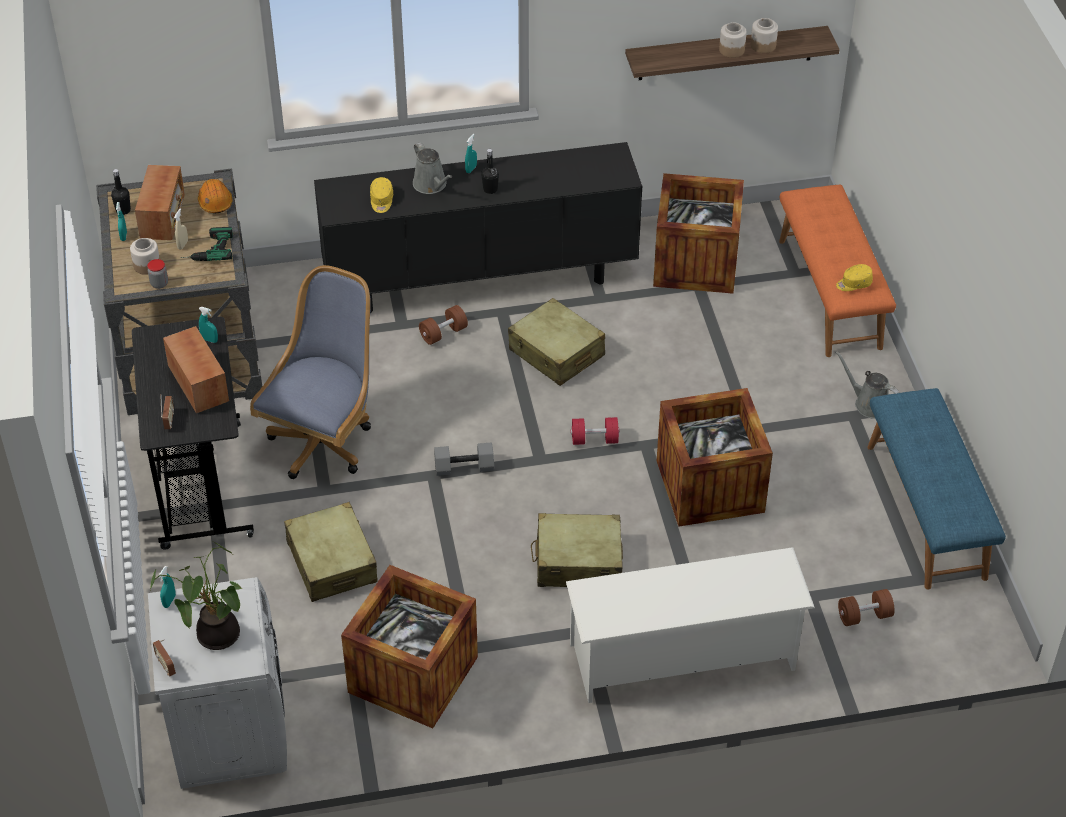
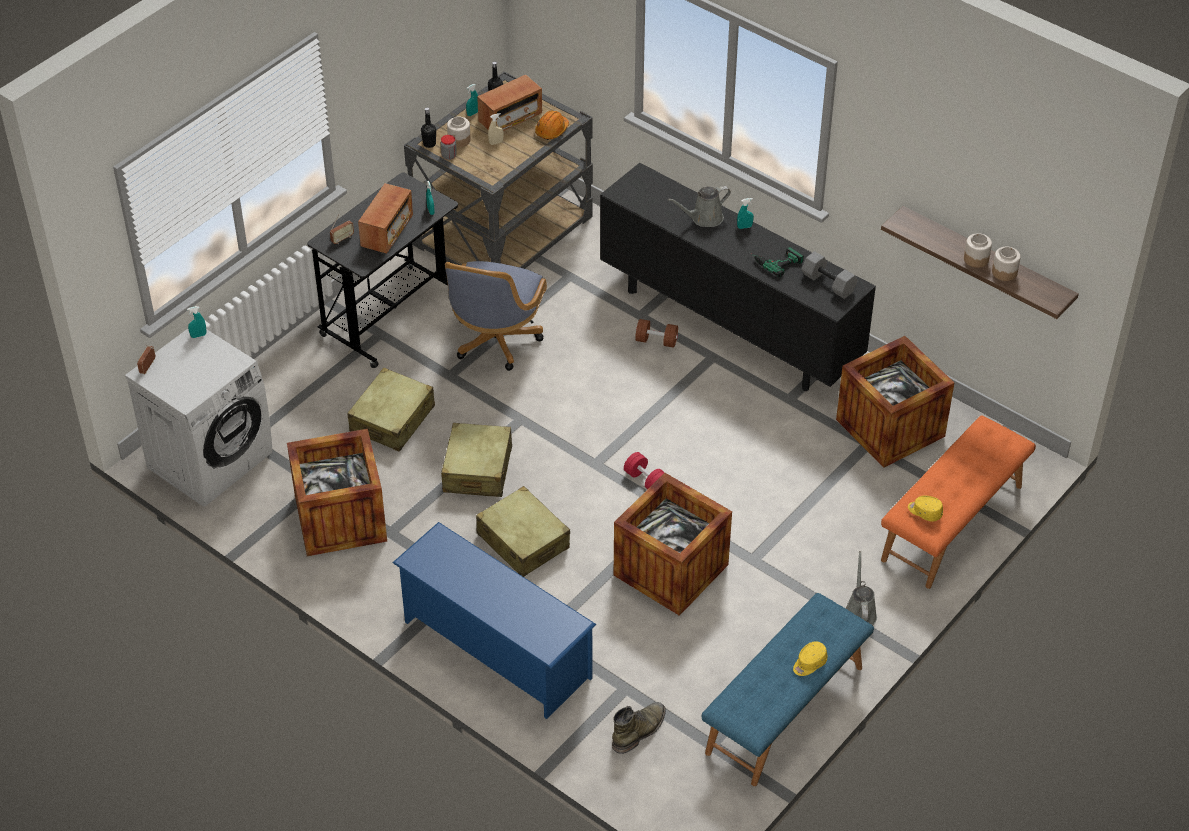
camera: 50 degrees right, 0 degrees up
(207, 249) = (504, 155): power drill -> power drill (774, 260)
(214, 636) = (191, 372): potted plant -> none
(325, 438) = (494, 346): blue office chair -> blue office chair turned 120 degrees clockwise
(381, 201) = (658, 205): yellow cap -> yellow cap (809, 663)
(431, 185) = (704, 218): grey watering can -> grey watering can turned 45 degrees clockwise
(463, 468) = (543, 430): grey dumbbell -> grey dumbbell (827, 283)
(490, 189) = (735, 249): black bottle -> black bottle (429, 144)
(556, 353) = (706, 410): beige suitcase -> beige suitcase (477, 470)
(683, 657) = (495, 649): white shoe rack -> blue shoe rack
(864, 616) = (639, 730): brown dumbbell -> green boot

